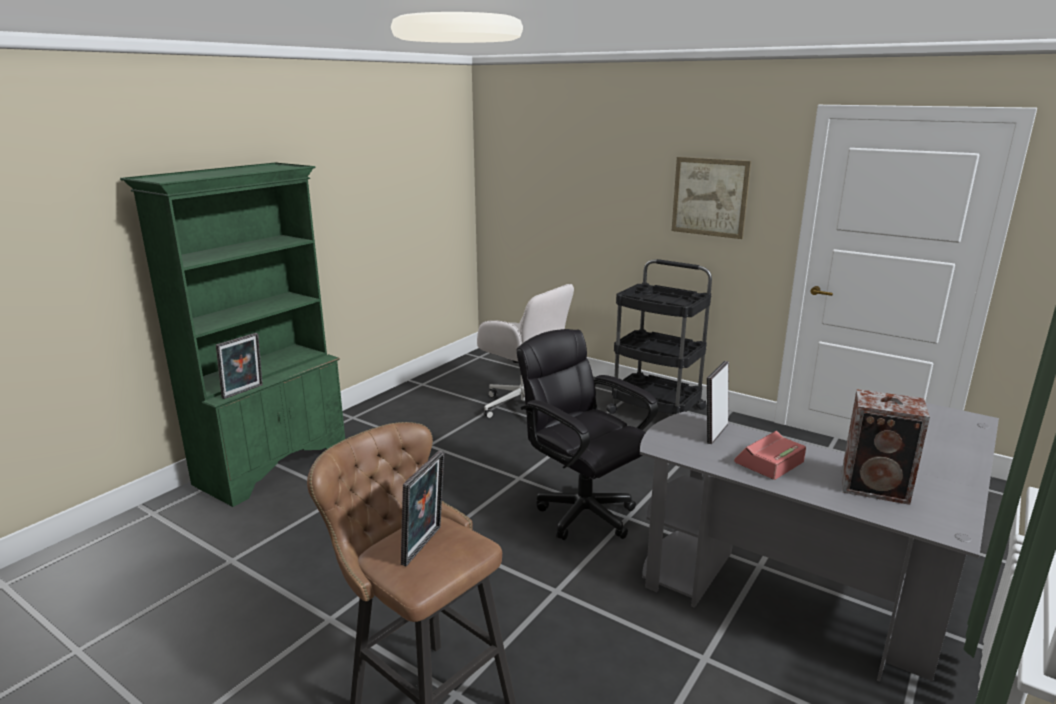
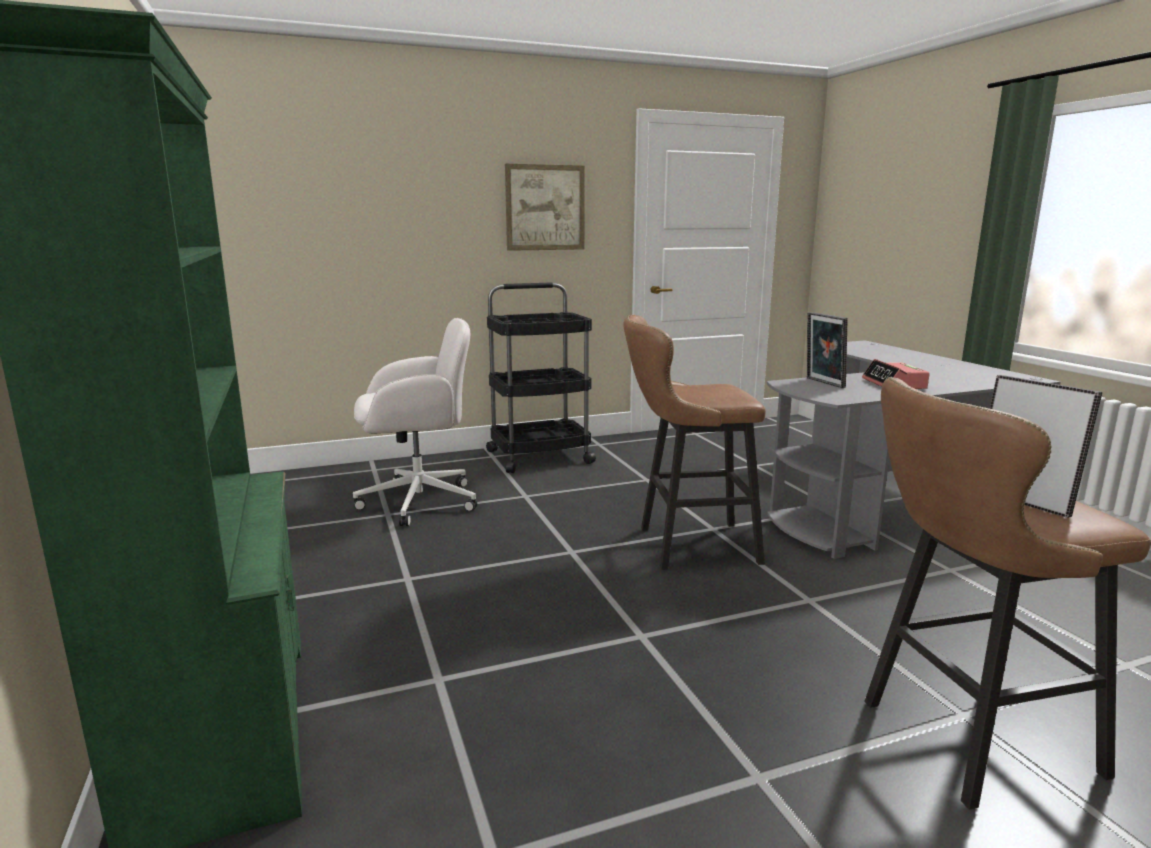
camera: 55 degrees left, 5 degrees down
(244, 392) = (272, 554): picture frame -> none
(580, 514) = (683, 546): black office chair -> brown stool
(877, 488) = (955, 376): speaker -> none

